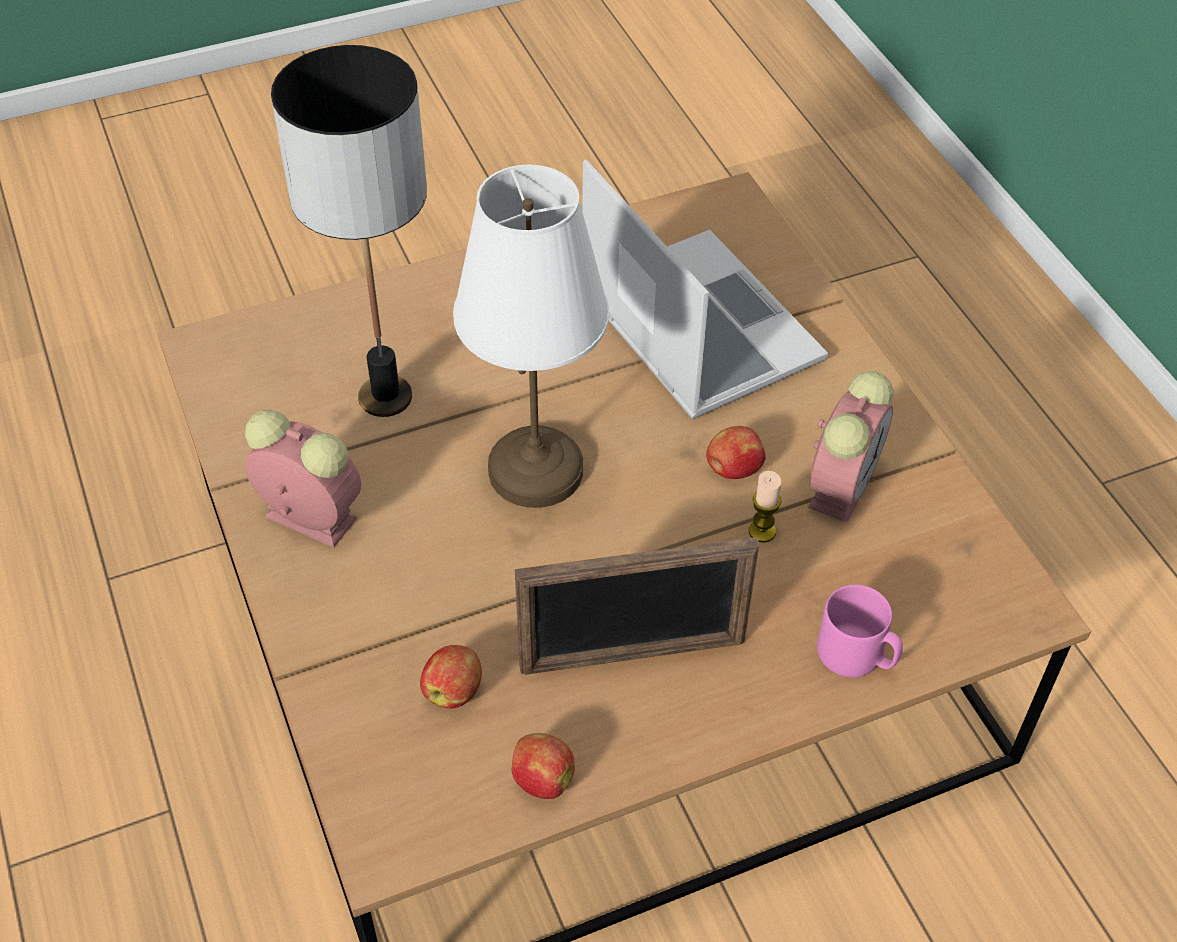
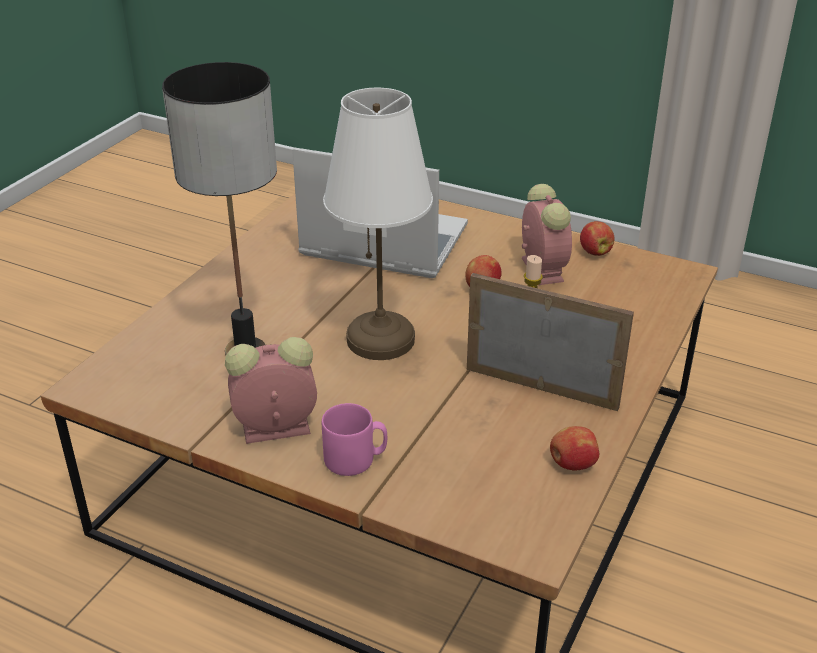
camera: 40 degrees left, 15 degrees down
(454, 690) = (472, 456): apple -> apple (594, 252)
(633, 655) = (541, 387): picture frame -> picture frame turned 105 degrees counterclockwise
(857, 656) = (641, 328): pink mug -> pink mug (355, 459)

